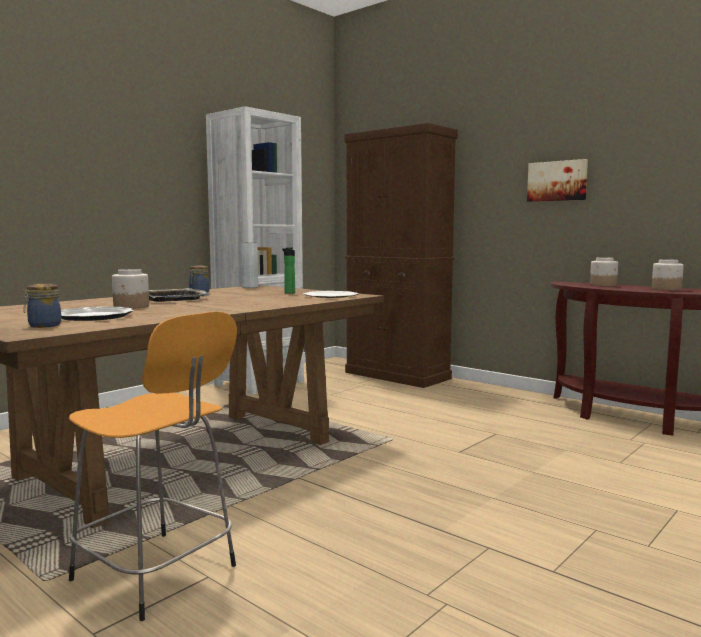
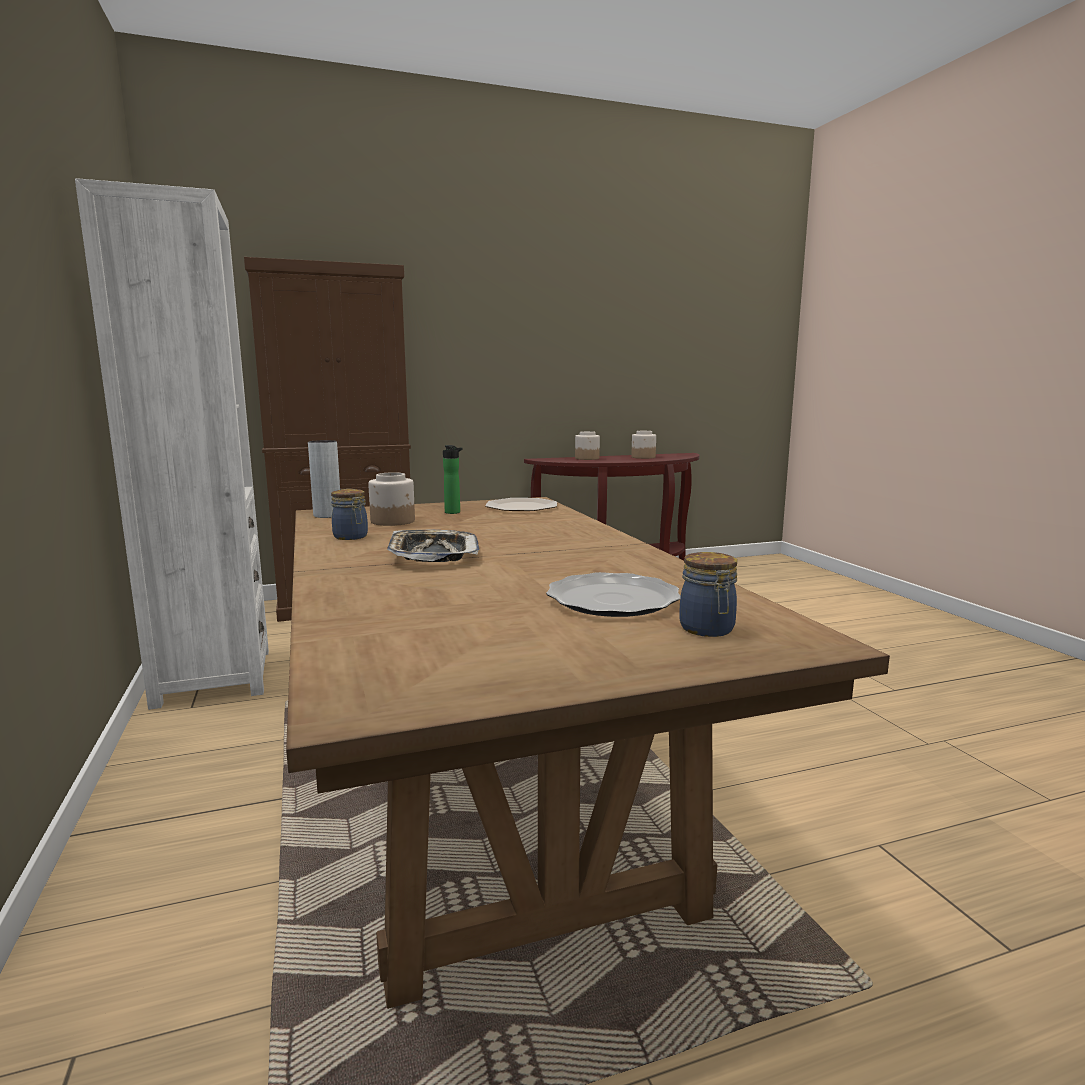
camera: 60 degrees left, 5 degrees up
(131, 306) = (497, 576): jar -> jar (393, 521)
(158, 574) = (869, 879): orange stool -> none
(557, 181) = (519, 351): picture -> none

